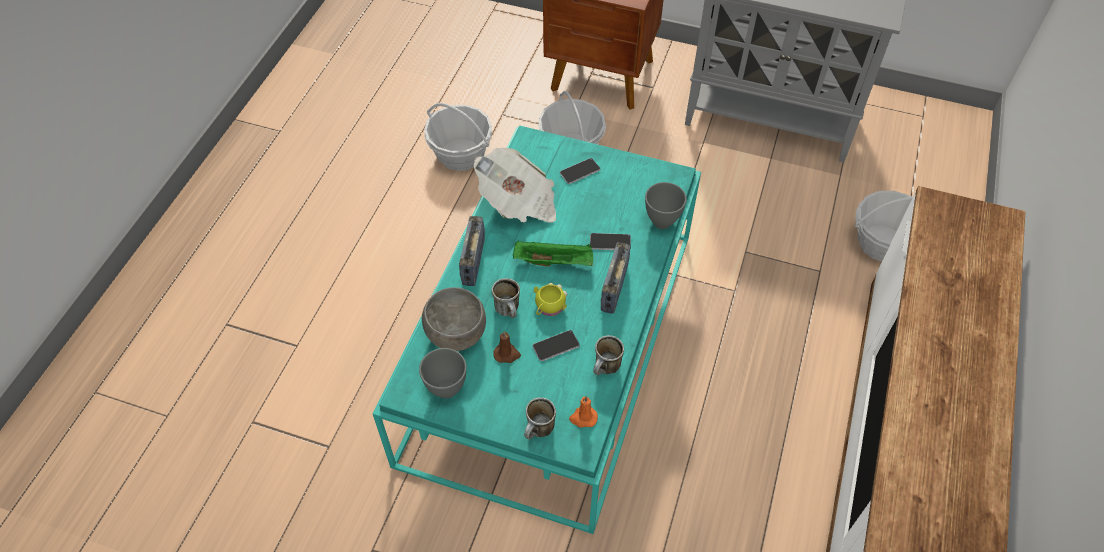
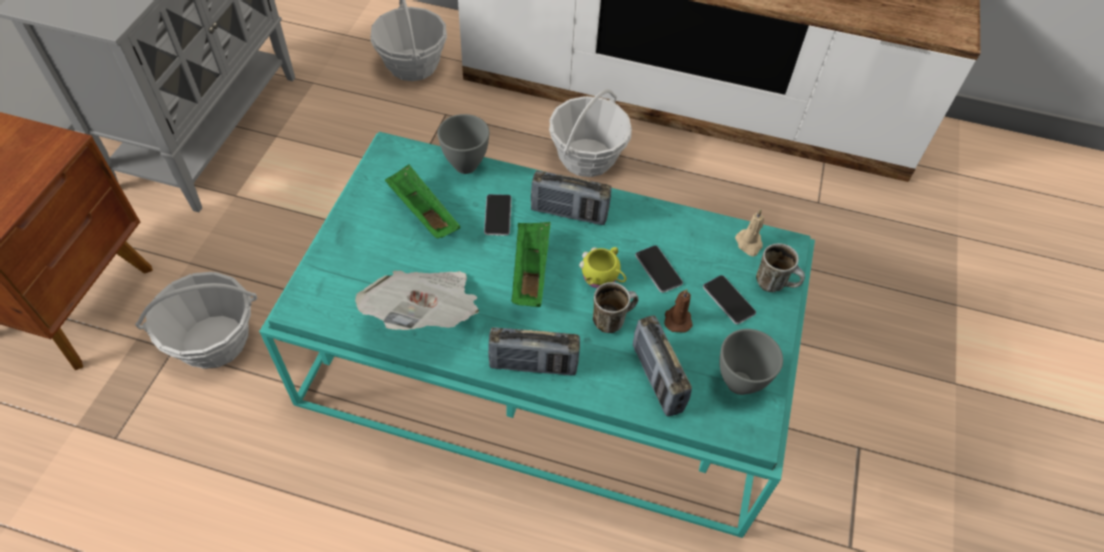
camera: 95 degrees left, 0 degrees up
(455, 335) = (656, 378): grey bowl -> radio
(461, 155) = (193, 494): basket -> basket (587, 157)
(580, 171) = (373, 245): phone -> phone (728, 300)
(583, 418) = (749, 244): orange candle -> beige candle
(606, 369) = (683, 223): mug -> none
(611, 197) = (422, 213): none -> green tray

